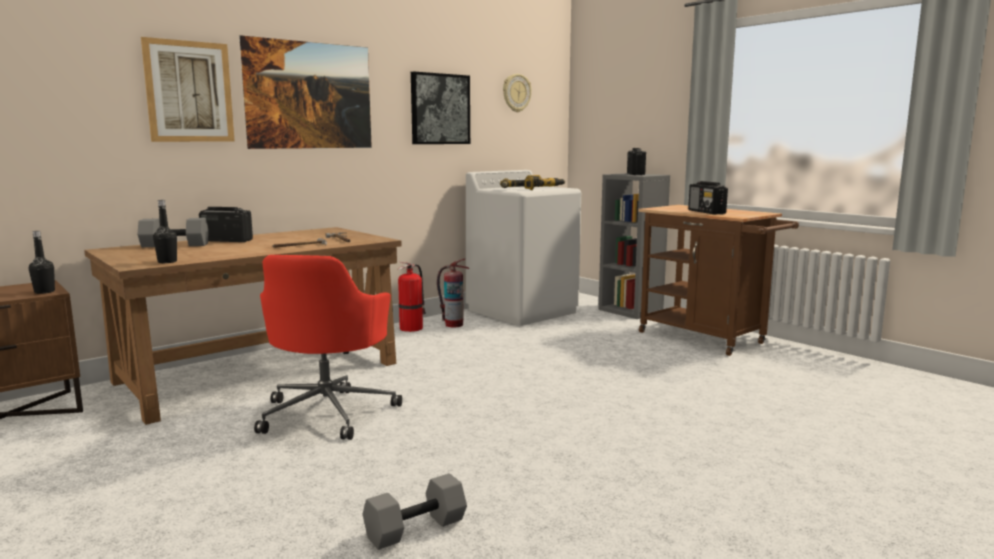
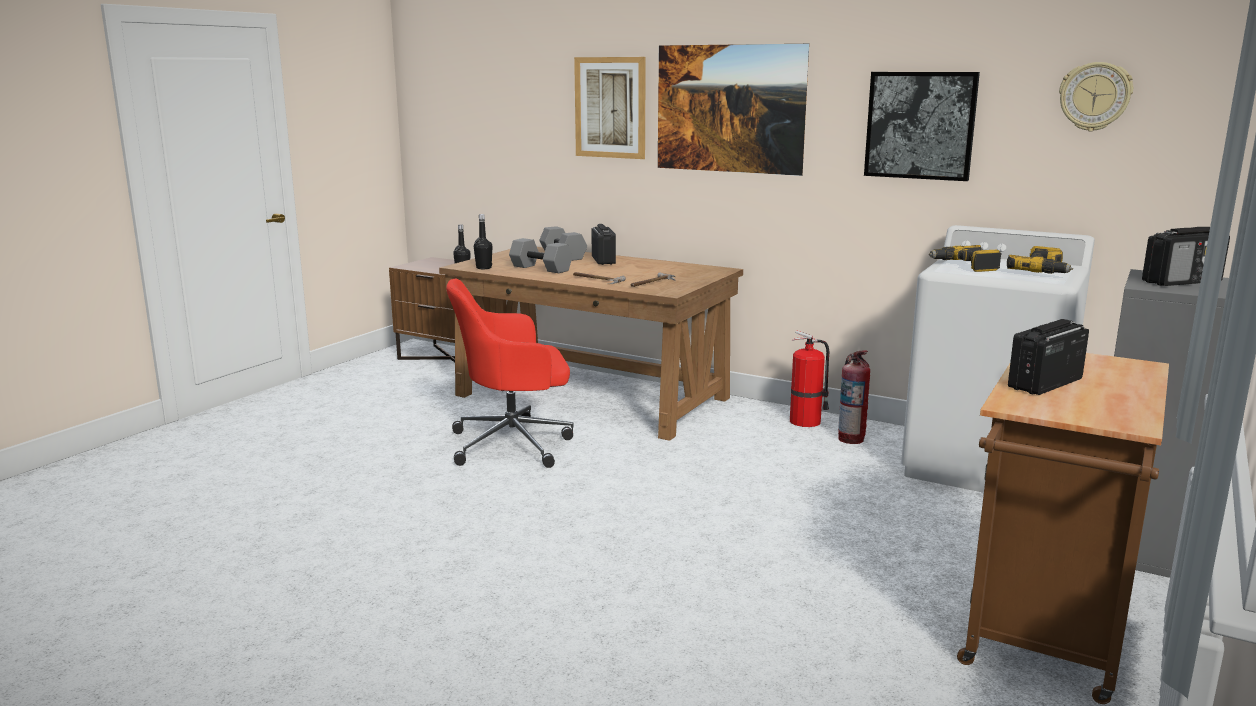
camera: 70 degrees right, 5 degrees up
(416, 528) = (303, 523): grey dumbbell -> grey dumbbell (542, 268)

